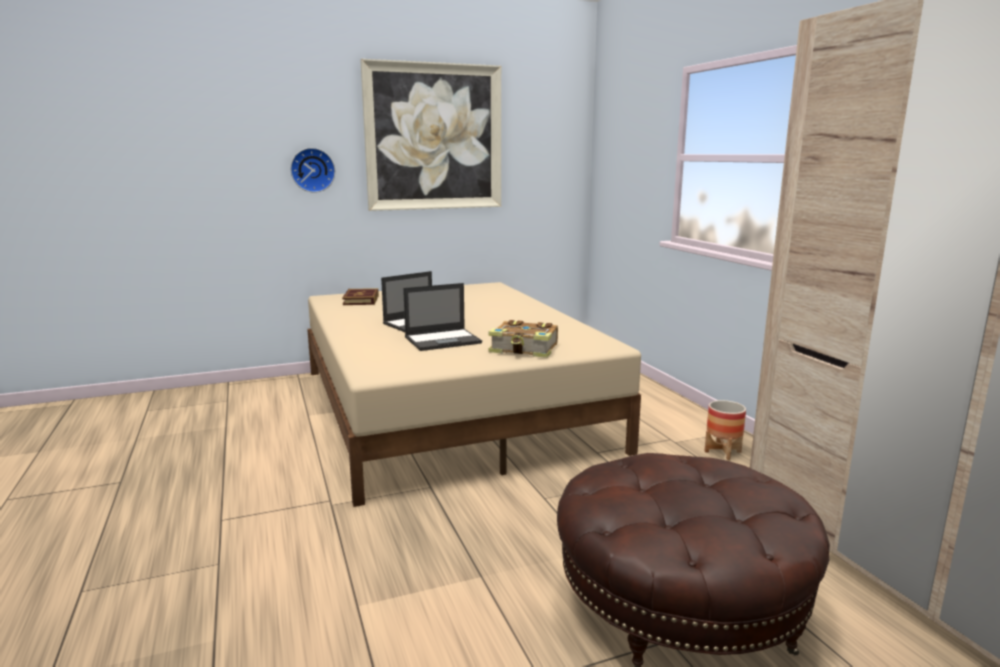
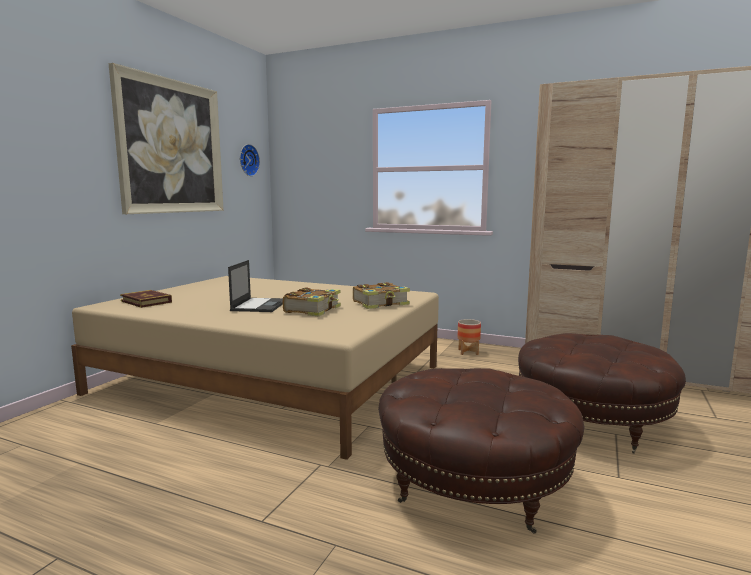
camera: 45 degrees left, 5 degrees down
(312, 170) = (68, 171): wall clock -> wall clock (247, 160)
(396, 585) = (474, 481): none -> brown ottoman
(443, 340) = (313, 310): laptop -> book

